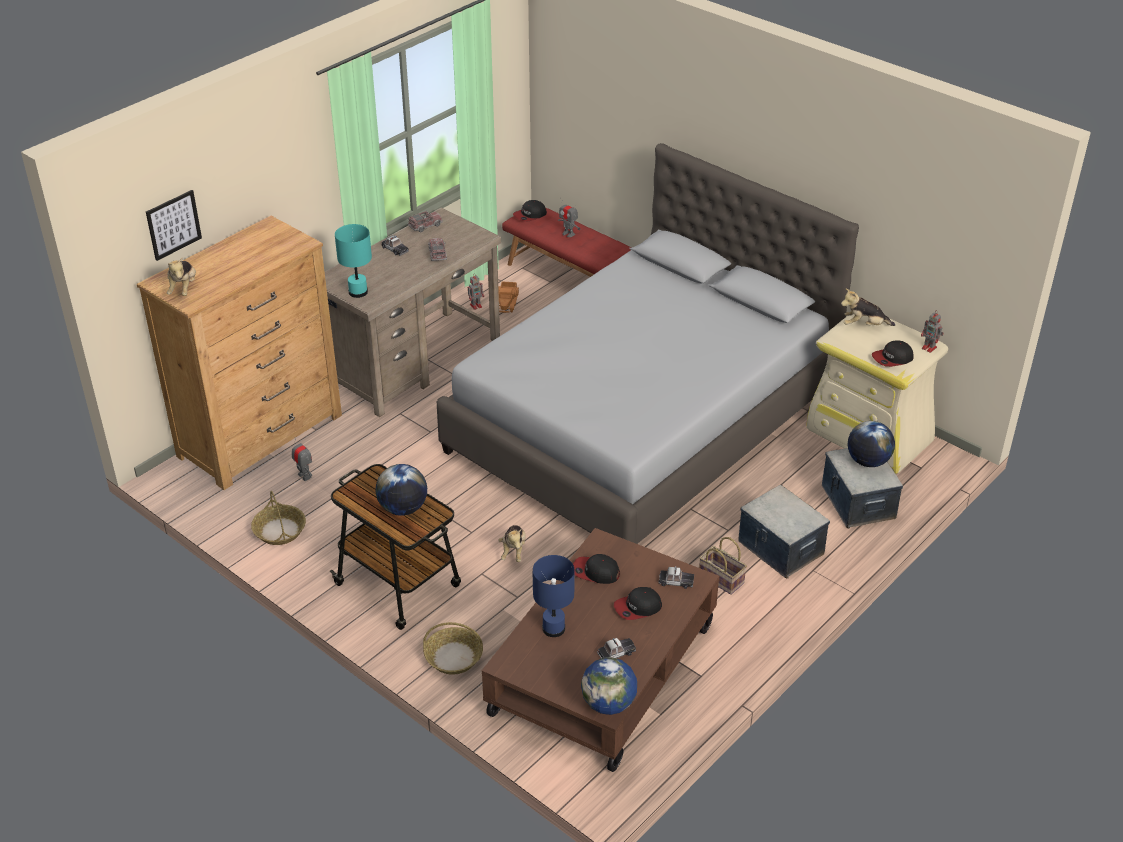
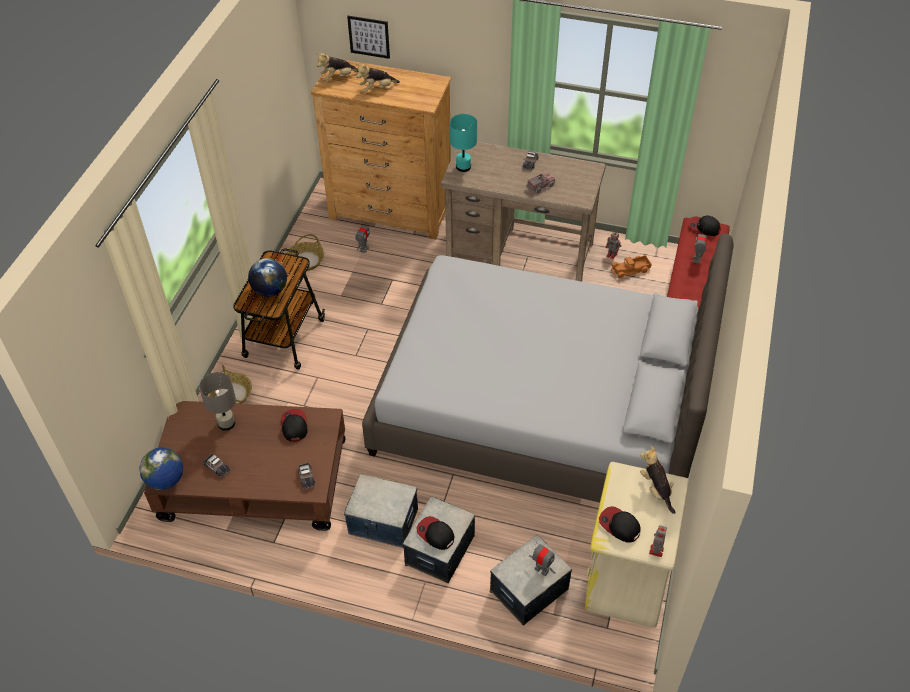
camera: 65 degrees right, 10 degrees up
(425, 226) = (572, 165): toy truck -> none
(513, 551) = (348, 385): plush toy -> plush toy (377, 89)
(554, 629) = (226, 423): blue table lamp -> grey table lamp
(637, 608) = (268, 464): cap -> cap (435, 534)
(722, 579) = (383, 522): basket -> storage box
(867, 461) = (541, 569): globe -> toy robot

